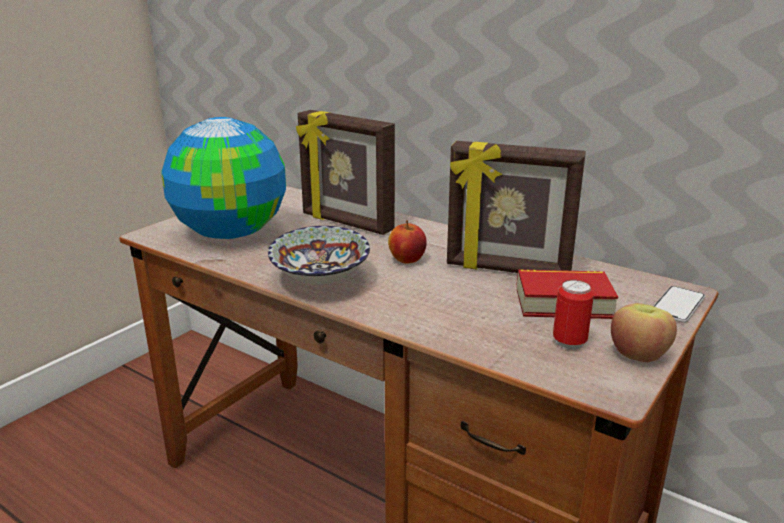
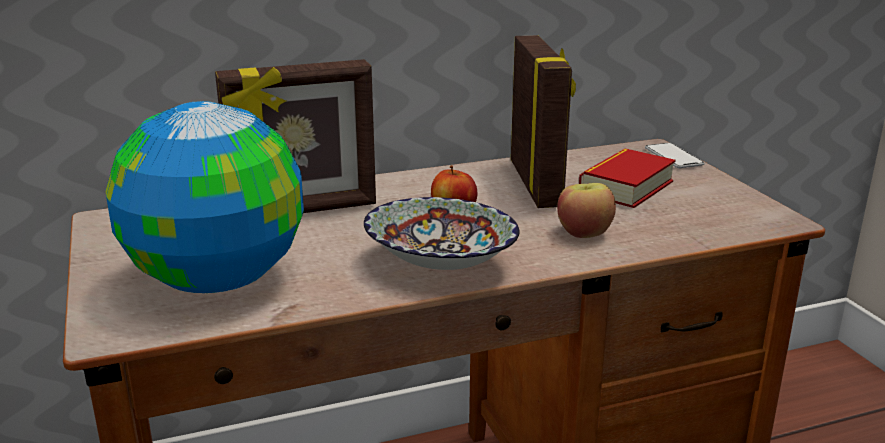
camera: 55 degrees left, 0 degrees up
(507, 270) = (537, 184): picture frame -> picture frame turned 60 degrees counterclockwise
(569, 342) = (696, 208): can -> none
(638, 354) = (736, 195): apple -> apple (584, 233)

